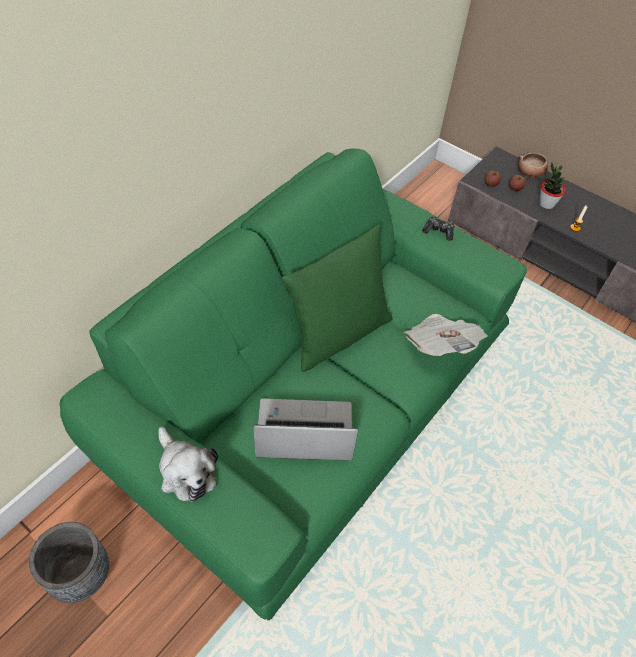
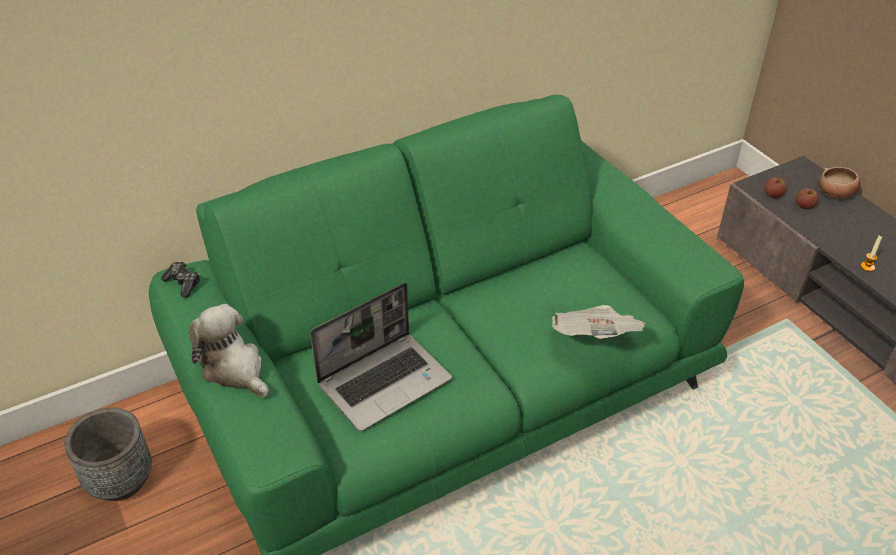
camera: 25 degrees right, 10 degrees down
(185, 471) = (234, 368): plush toy -> plush toy turned 150 degrees clockwise
(303, 433) = (385, 381): laptop -> laptop turned 120 degrees clockwise
(338, 334) = (478, 298): green pillow -> none
(438, 231) = (647, 215): game controller -> game controller (183, 283)
(546, 204) = (840, 232): potted plant -> none

